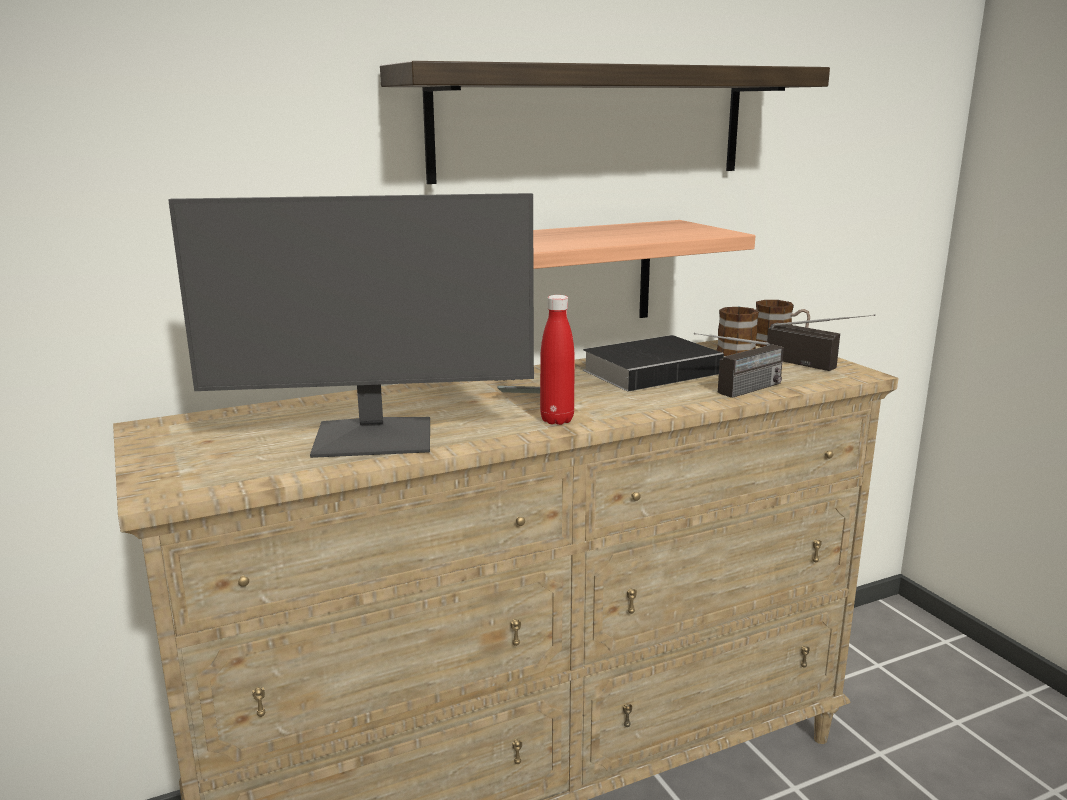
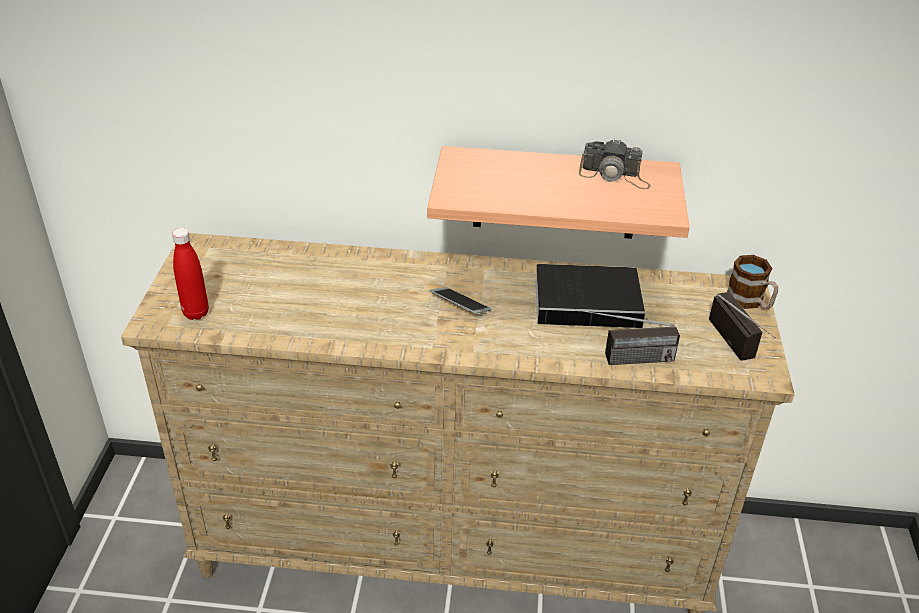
camera: 30 degrees right, 20 degrees up
(374, 439) = (310, 314): monitor -> none
(557, 420) = (447, 341): red bottle -> red bottle (196, 313)
(592, 123) = (589, 69): shelf -> none
(643, 227) = (615, 176): none -> camera
(735, 350) = (698, 296): mug -> none

